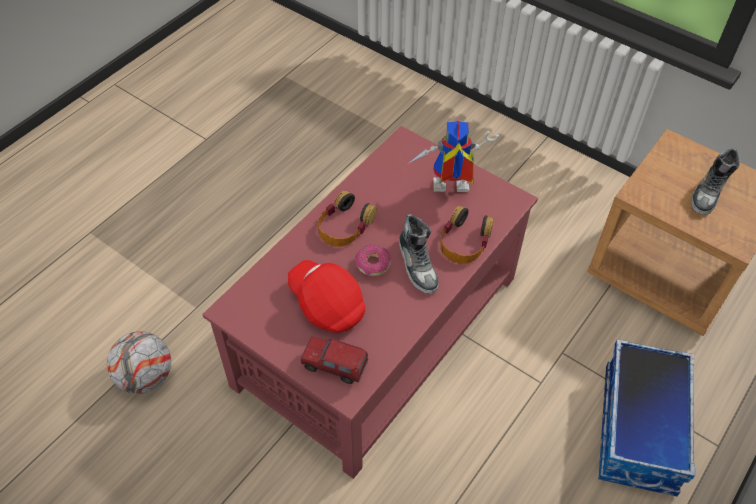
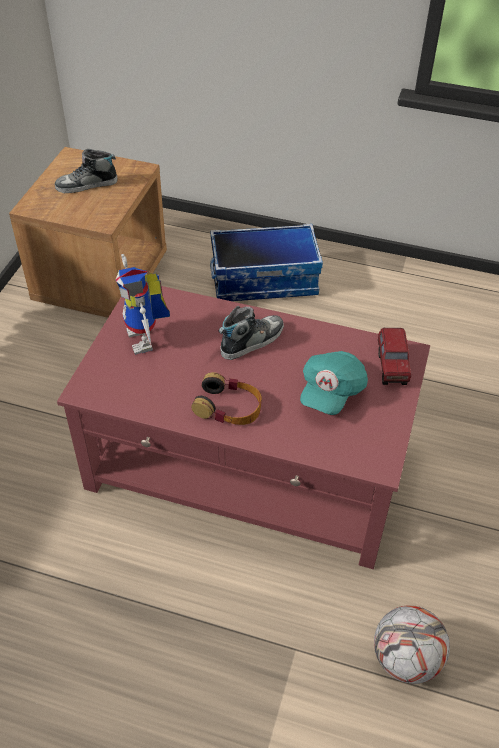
camera: 110 degrees left, 5 degrees down
(327, 304) = (331, 392): red cap -> turquoise cap
(373, 264) = (267, 372): donut -> none
(464, 241) = (208, 316): headphones -> none
(709, 192) = (87, 185): shoe -> shoe turned 150 degrees clockwise

